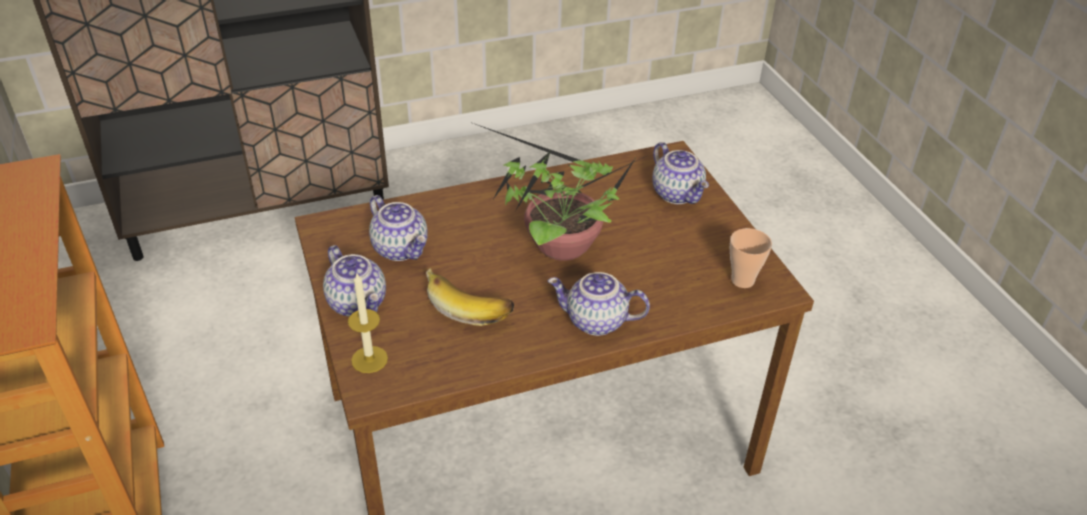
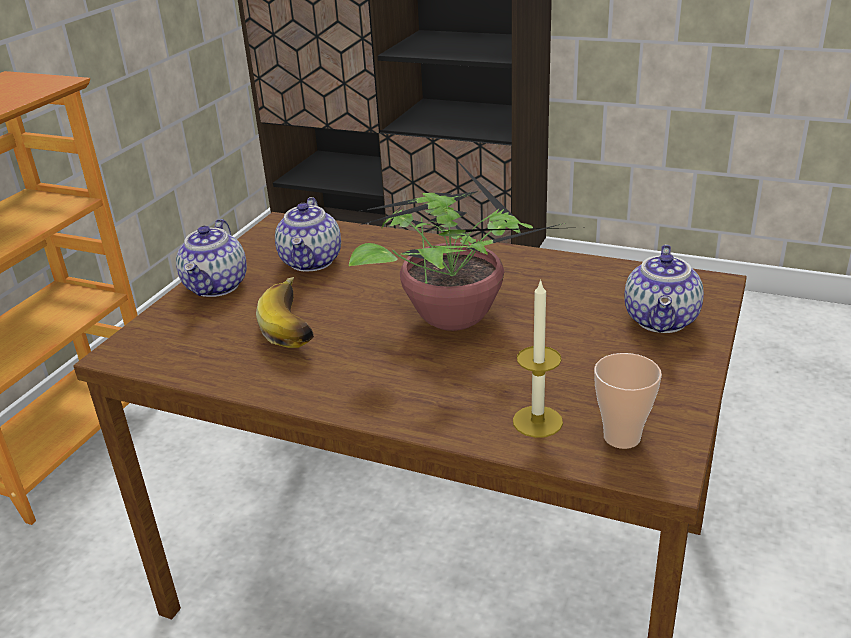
camera: 45 degrees right, 10 degrees down
(369, 359) = (157, 329): candle -> candle (537, 421)
(595, 322) = (387, 395): teapot -> none

